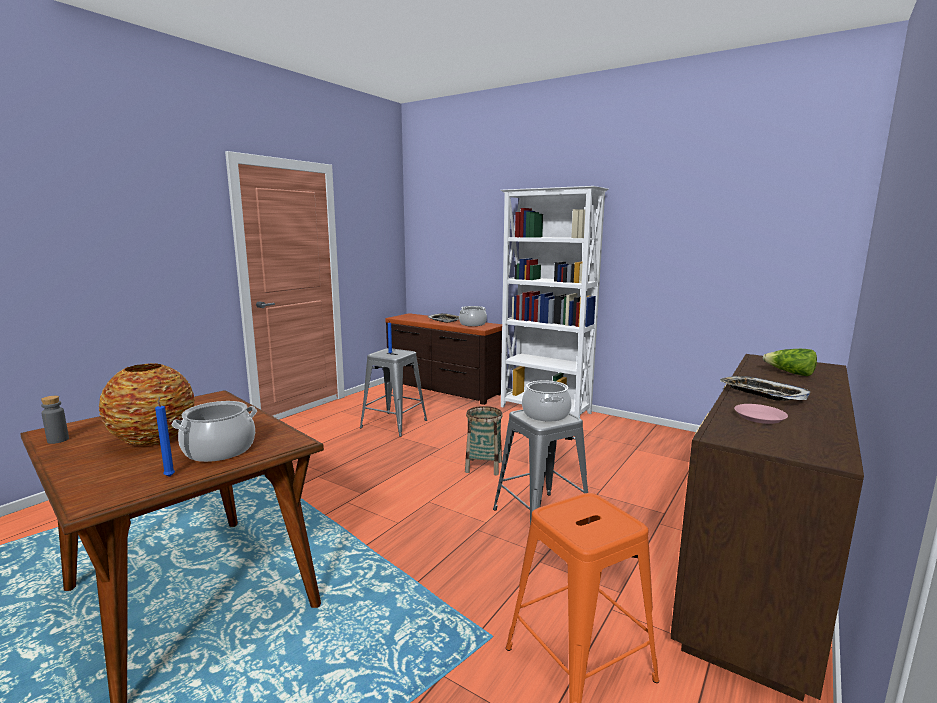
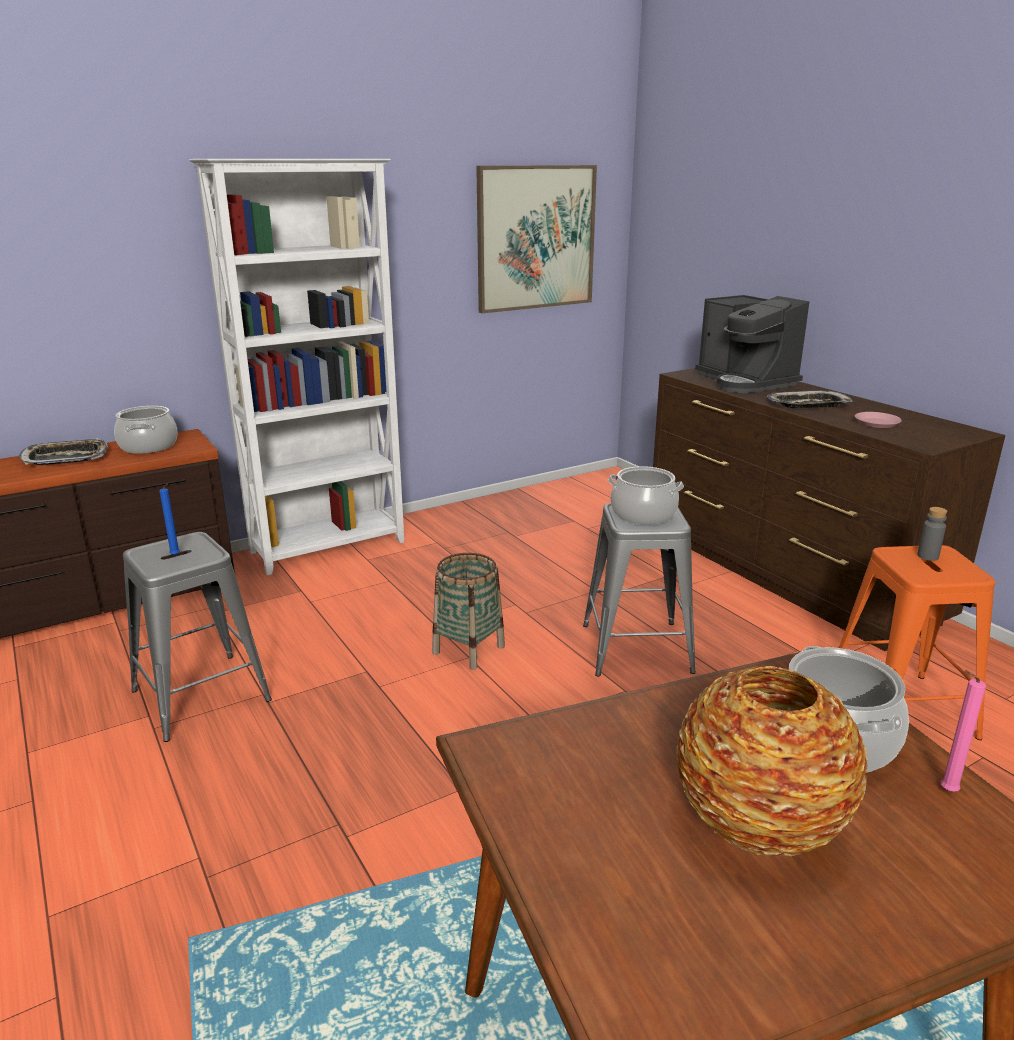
camera: 65 degrees left, 10 degrees up
(58, 440) = (725, 995): grey bottle -> grey bottle (927, 556)
(170, 475) = (945, 791): blue candle -> pink candle
(748, 243) = (536, 238): none -> picture
(790, 373) = (745, 381): lettuce -> coffee machine

